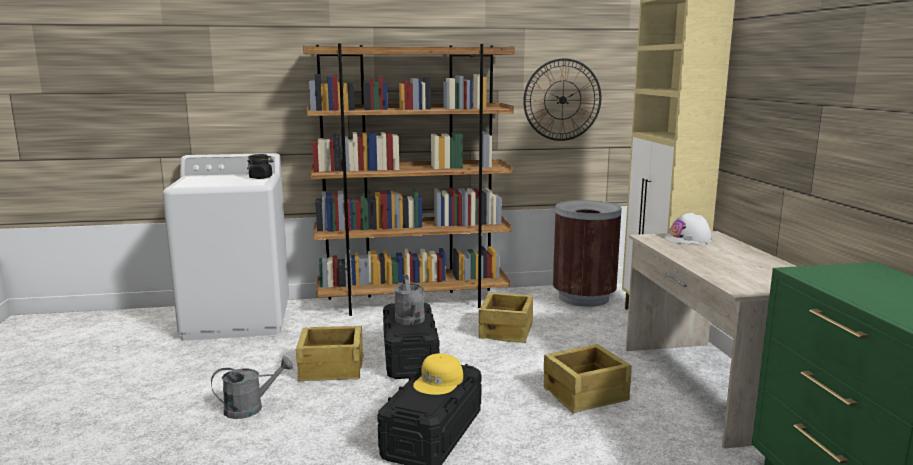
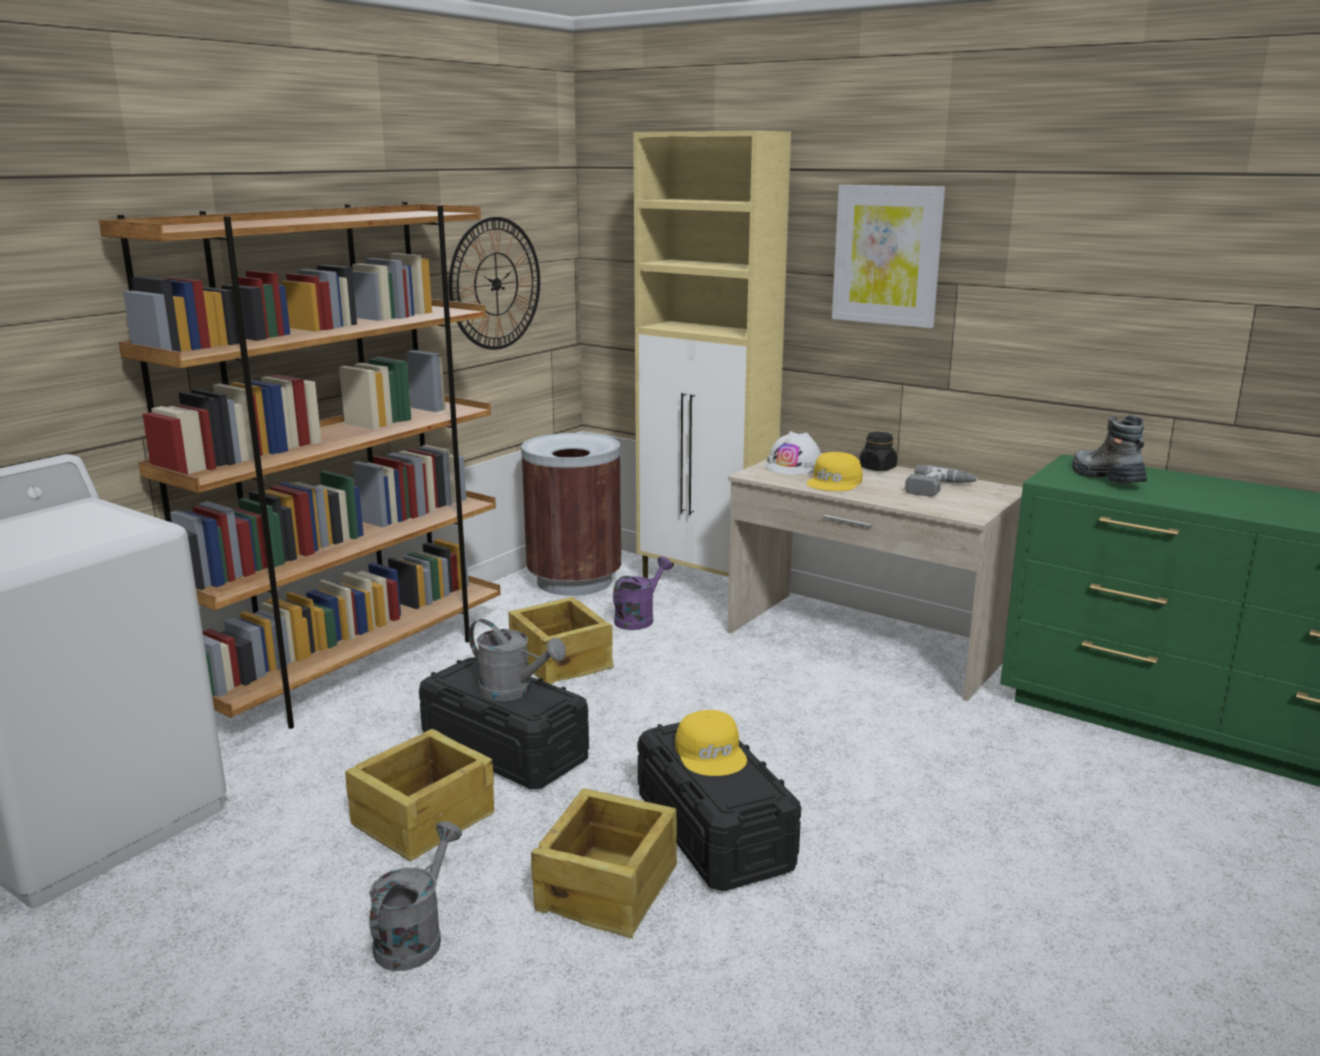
camera: 45 degrees left, 5 degrees up
(261, 177) = (101, 513): black jar -> black jar (877, 468)
(585, 326) = (638, 618): none -> purple watering can
(586, 394) = (778, 702): crate -> crate (609, 887)
(691, 252) = (835, 482): none -> yellow cap
(763, 272) = (939, 489): none -> power drill
(780, 82) = (887, 255): none -> picture
(862, 281) = (1106, 478): none -> boot

